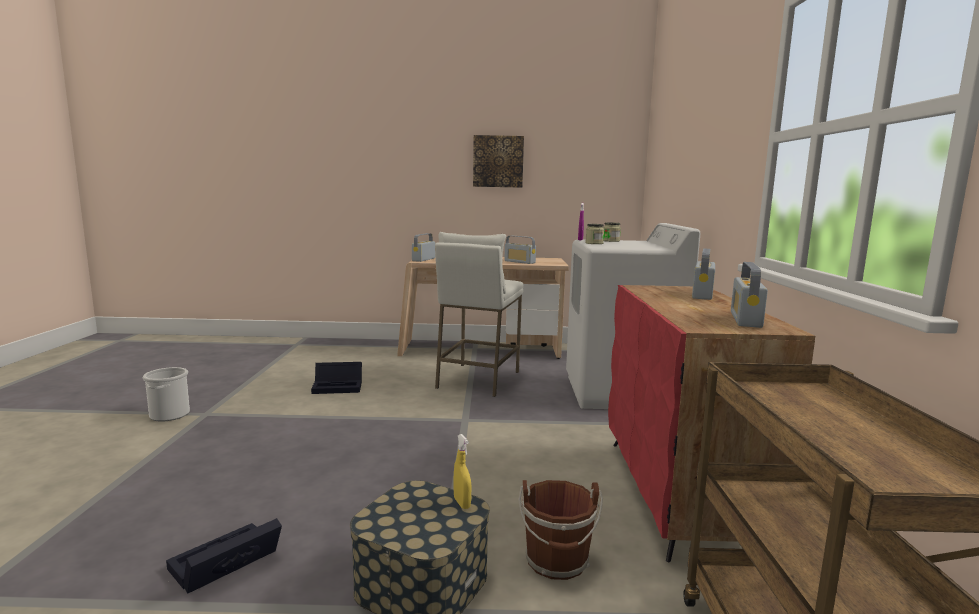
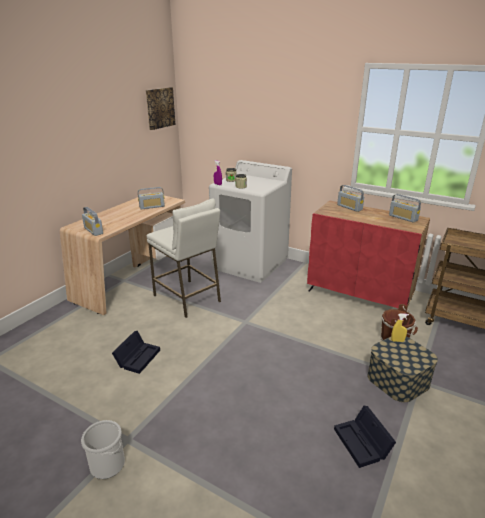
camera: 60 degrees left, 15 degrees up
(498, 161) = (99, 128): picture -> picture (160, 108)

